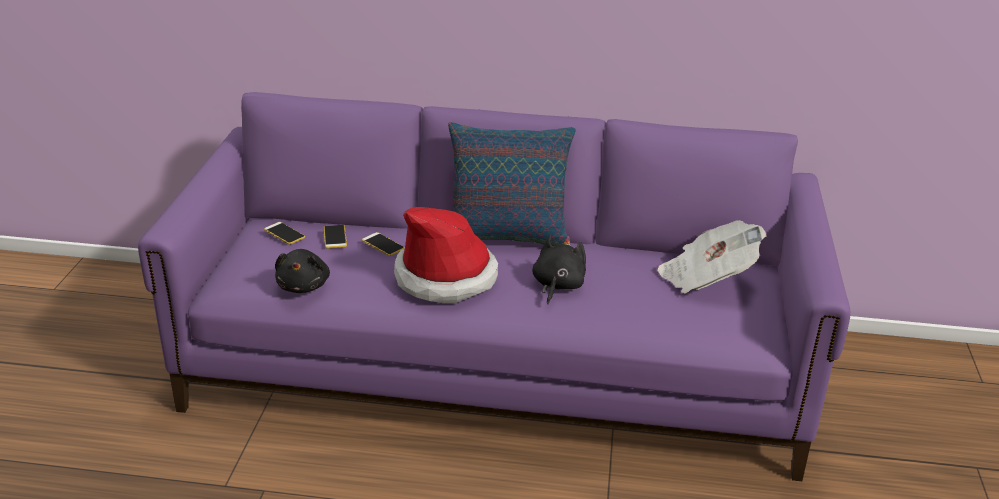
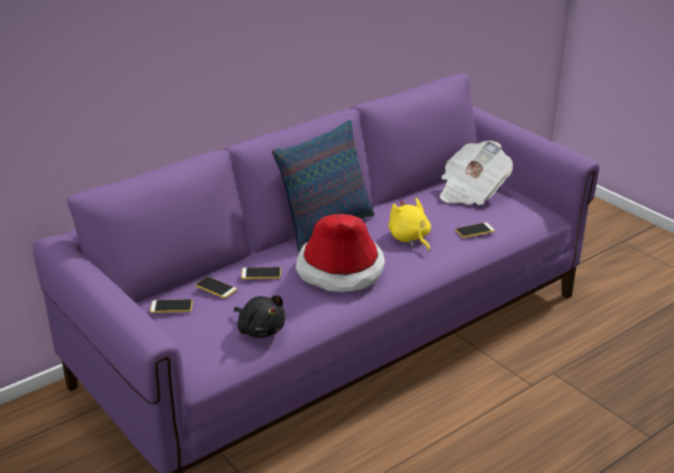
camera: 45 degrees left, 0 degrees up
(557, 286) = (410, 238): black plush toy -> yellow plush toy
(634, 313) = (474, 230): none -> phone

